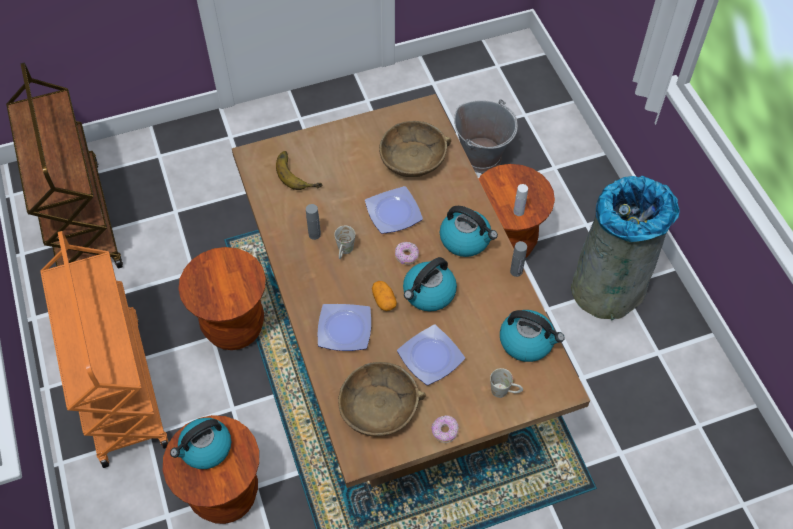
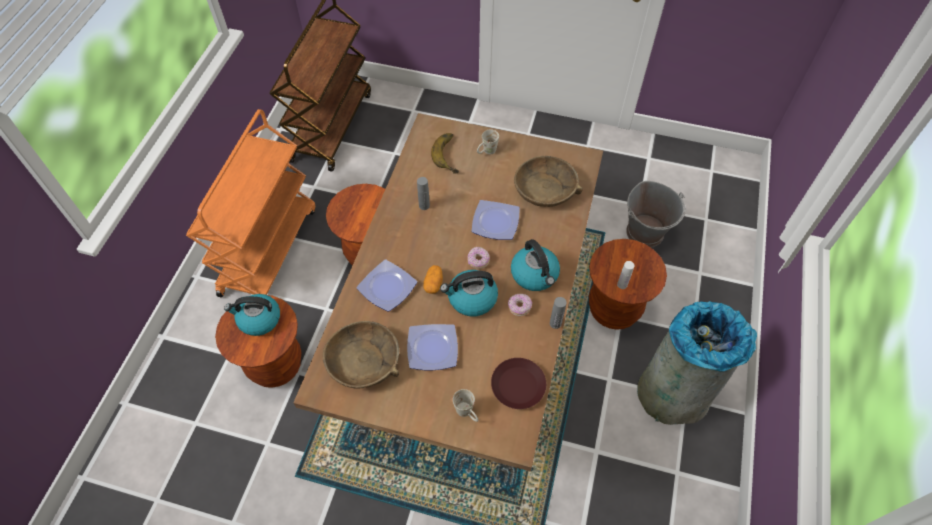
camera: 35 degrees right, 0 degrees up
(344, 252) = (435, 231): white mug -> white mug (486, 152)
(444, 431) = (395, 413): donut -> donut (519, 307)
(527, 342) = (518, 385): kettle -> brown plate

